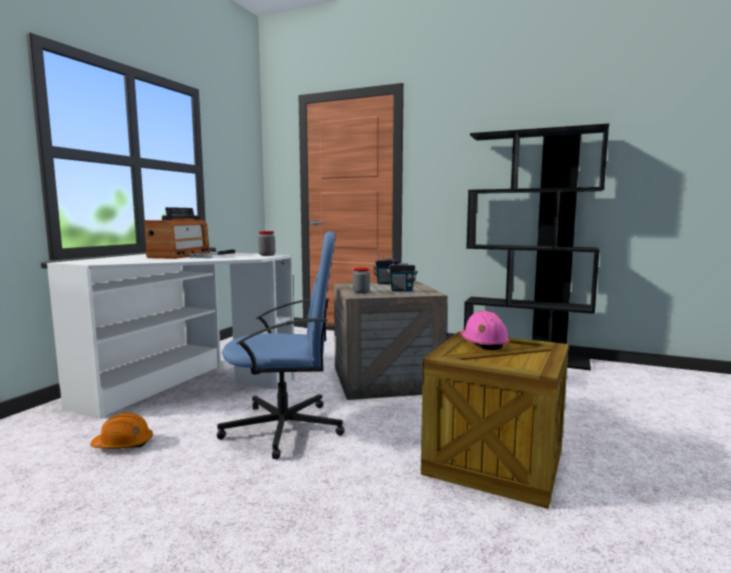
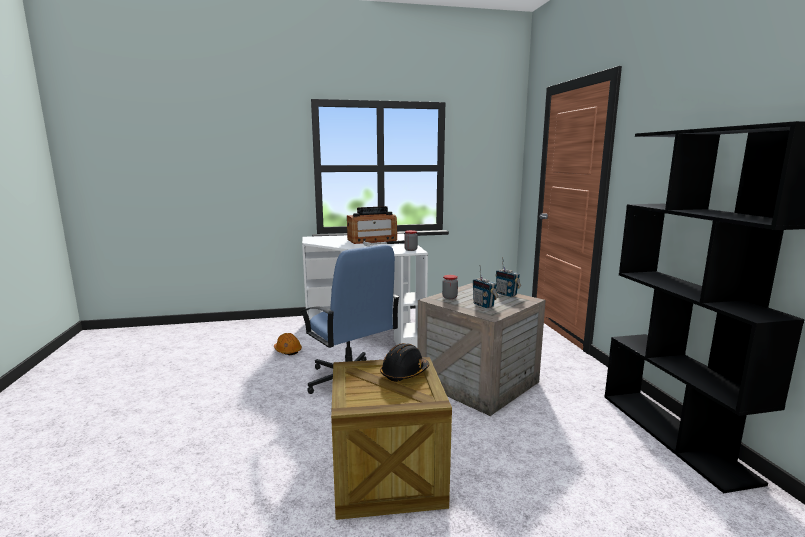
camera: 55 degrees right, 5 degrees up
(483, 343) = (404, 373): pink hard hat -> black hard hat

